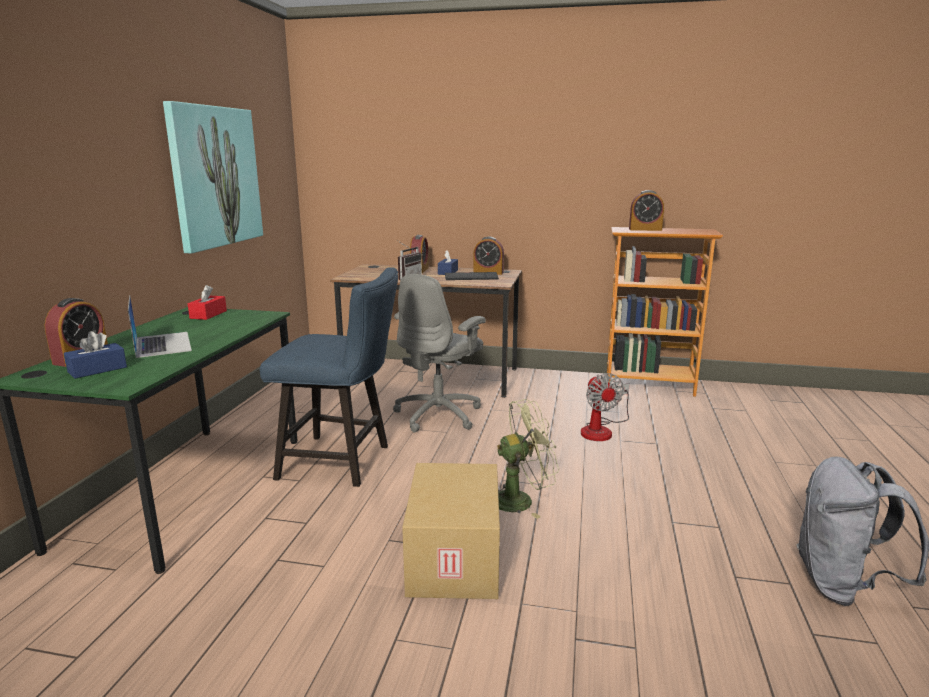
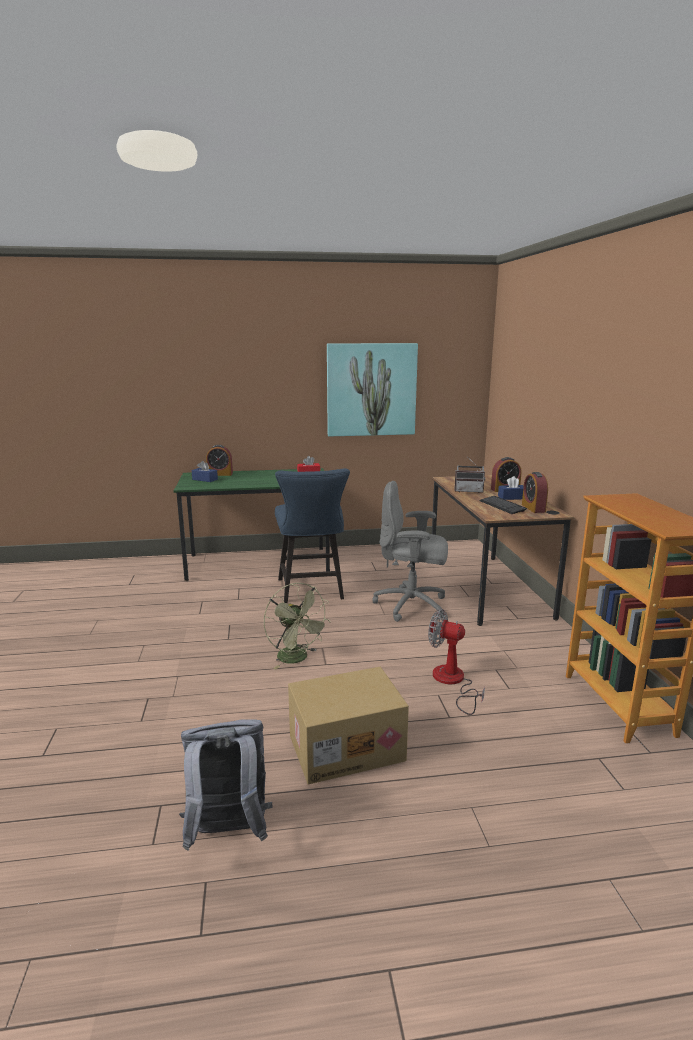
camera: 70 degrees right, 0 degrees up
(162, 344) = (248, 479): laptop -> none
(452, 557) = (218, 646): cardboard box -> cardboard box (346, 747)
(601, 430) = (452, 682): fan -> fan turned 60 degrees clockwise
(645, 229) = (638, 505): alarm clock -> none

